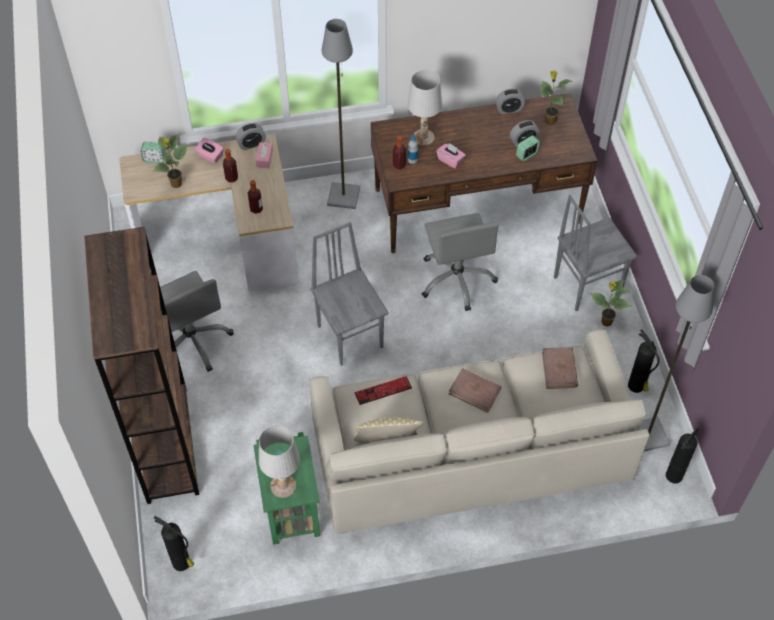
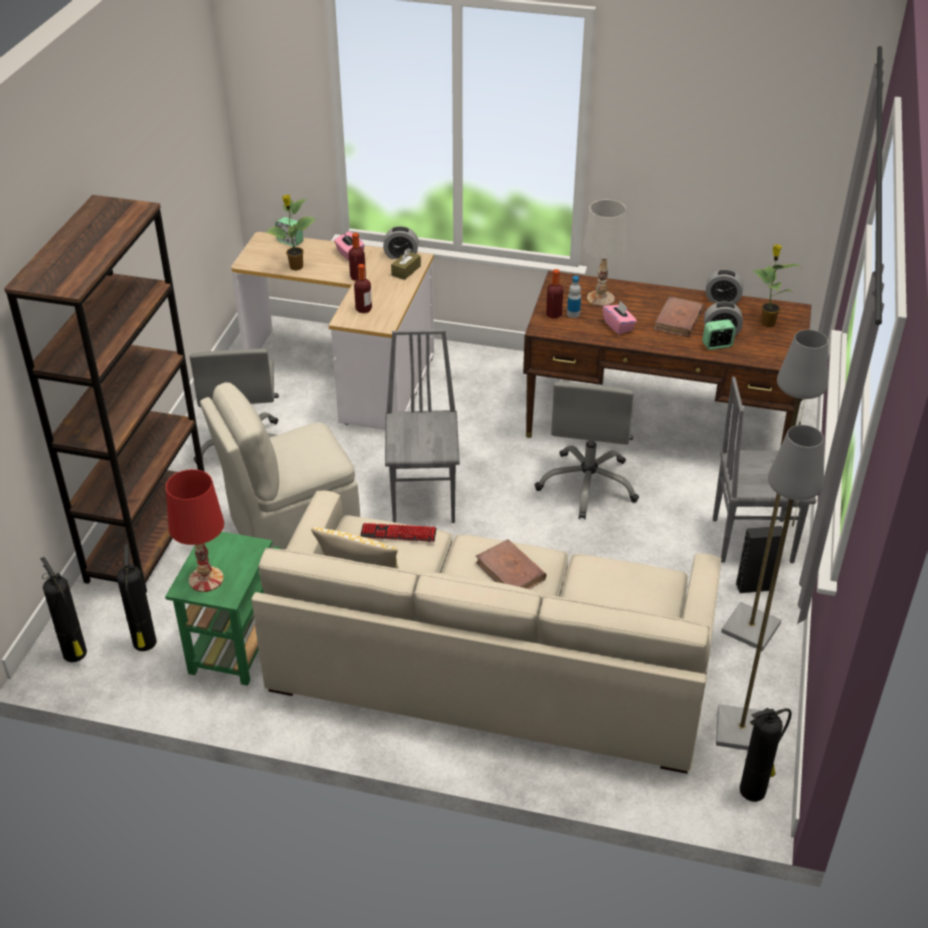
camera: 25 degrees right, 15 degrees down
(264, 158) = (406, 271): pink tissue box -> brown tissue box
(269, 396) = (291, 527): none -> beige chair
(283, 486) = (205, 579): white table lamp -> red table lamp
(344, 196) = (506, 370): grey floor lamp -> grey floor lamp (752, 627)
(559, 370) = (635, 584): brown book -> brown book (678, 320)
(605, 322) = (754, 586): potted plant -> black speaker
(636, 386) = (757, 670): fire extinguisher -> fire extinguisher (144, 644)

